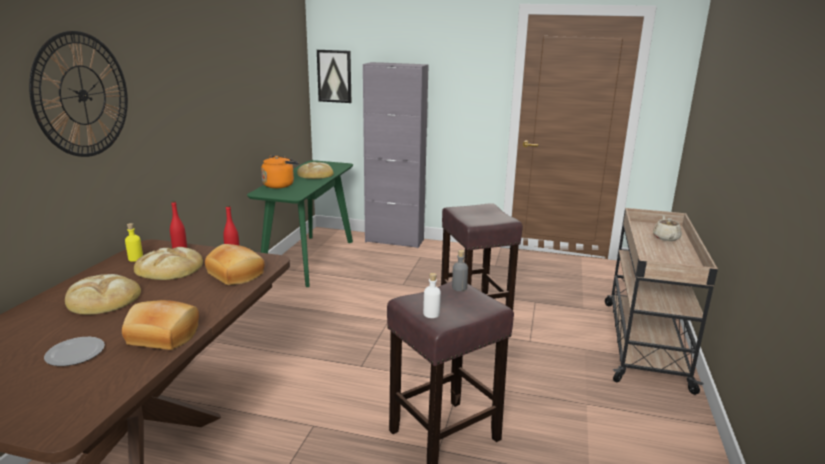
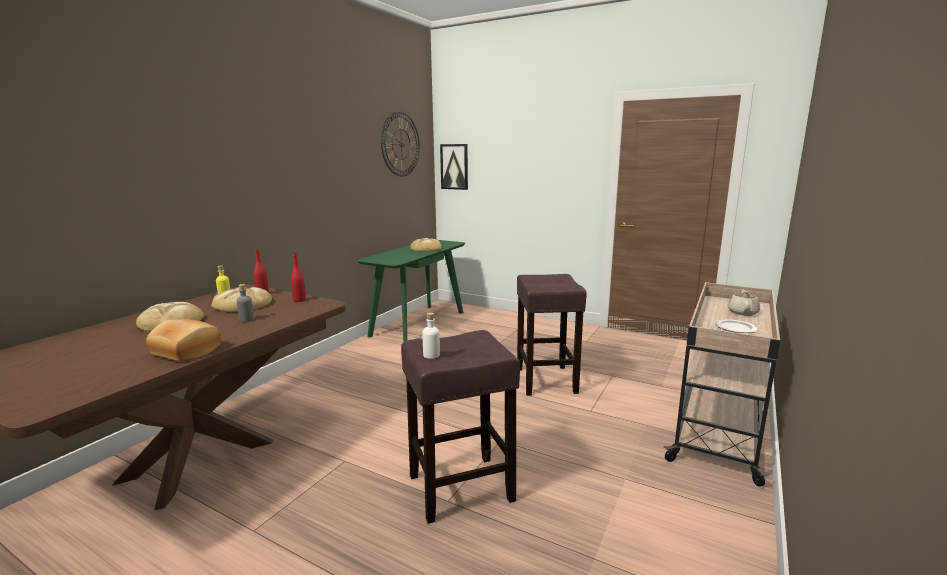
camera: 15 degrees right, 5 degrees down
(74, 353) = (108, 357): plate -> plate (734, 328)
(82, 95) = (187, 156): wall clock -> wall clock (401, 144)
(237, 274) = (290, 312): bread -> none
(280, 185) = (390, 254): orange kettle -> none
(394, 240) = (501, 314): grey cabinet -> none
(459, 288) = (477, 336): grey bottle -> grey bottle (247, 320)

